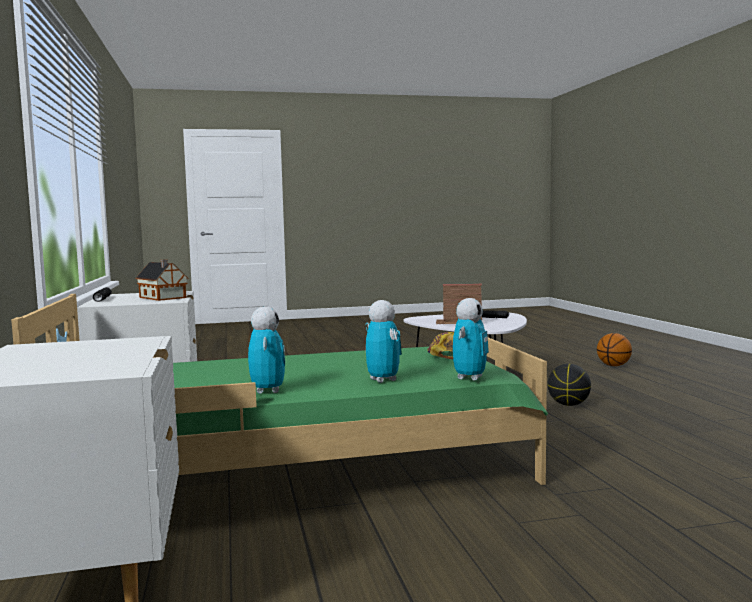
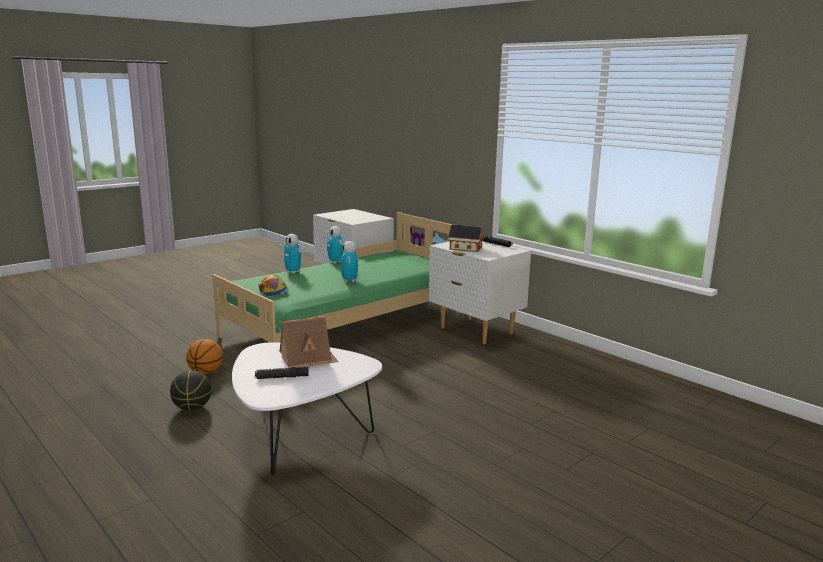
camera: 150 degrees right, 10 degrees up
(469, 378) = (251, 277): toy robot -> toy robot (349, 280)
(614, 365) = (97, 531): basketball -> basketball (205, 372)

